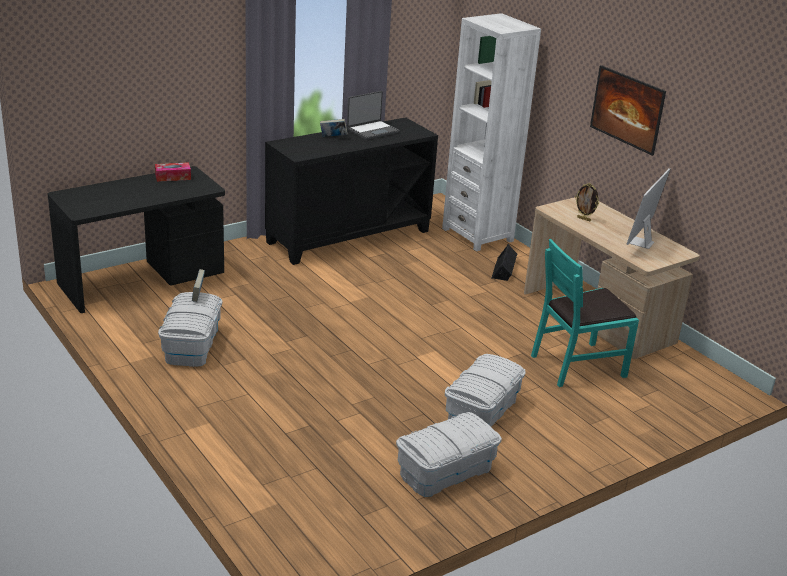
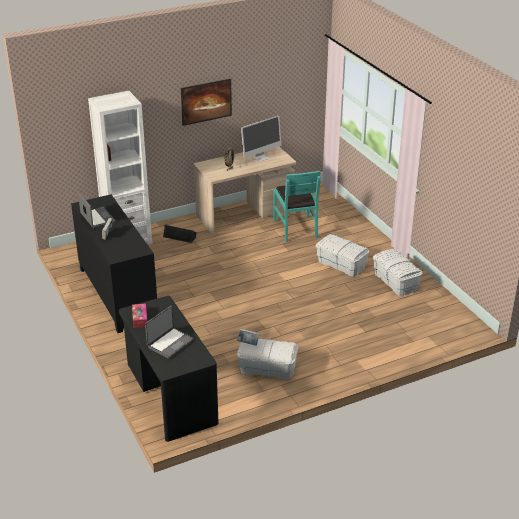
camera: 80 degrees left, 5 degrees up
(120, 194) = (170, 343): none -> laptop
(641, 242) = (261, 157): monitor -> monitor turned 75 degrees counterclockwise

